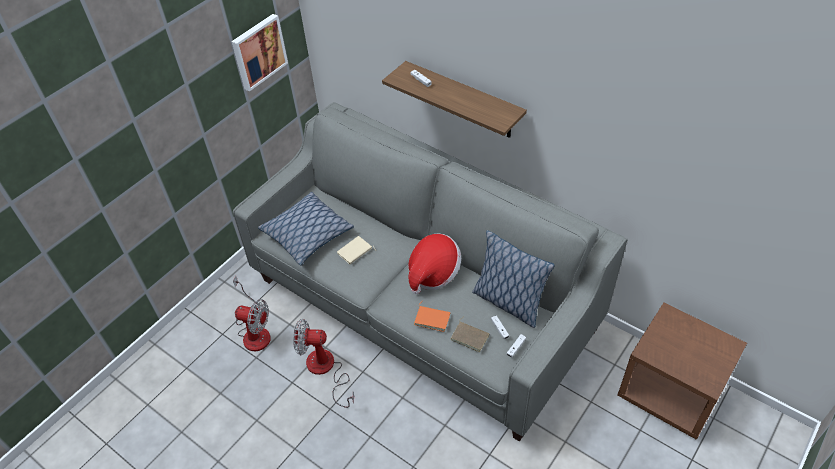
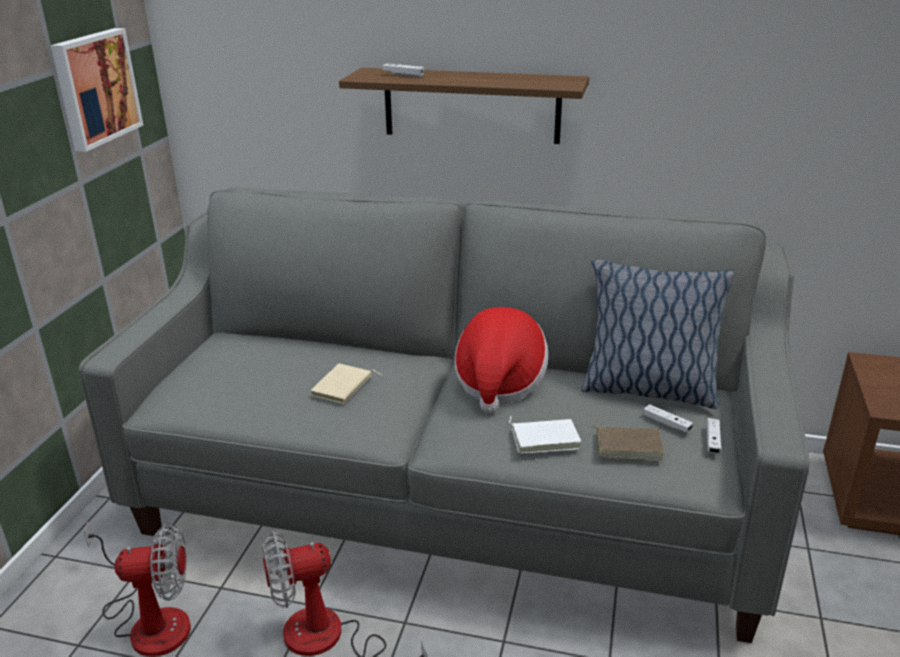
camera: 25 degrees left, 20 degrees down
(308, 235) = (240, 385): pillow -> none
(432, 318) = (545, 438): orange book -> white book

